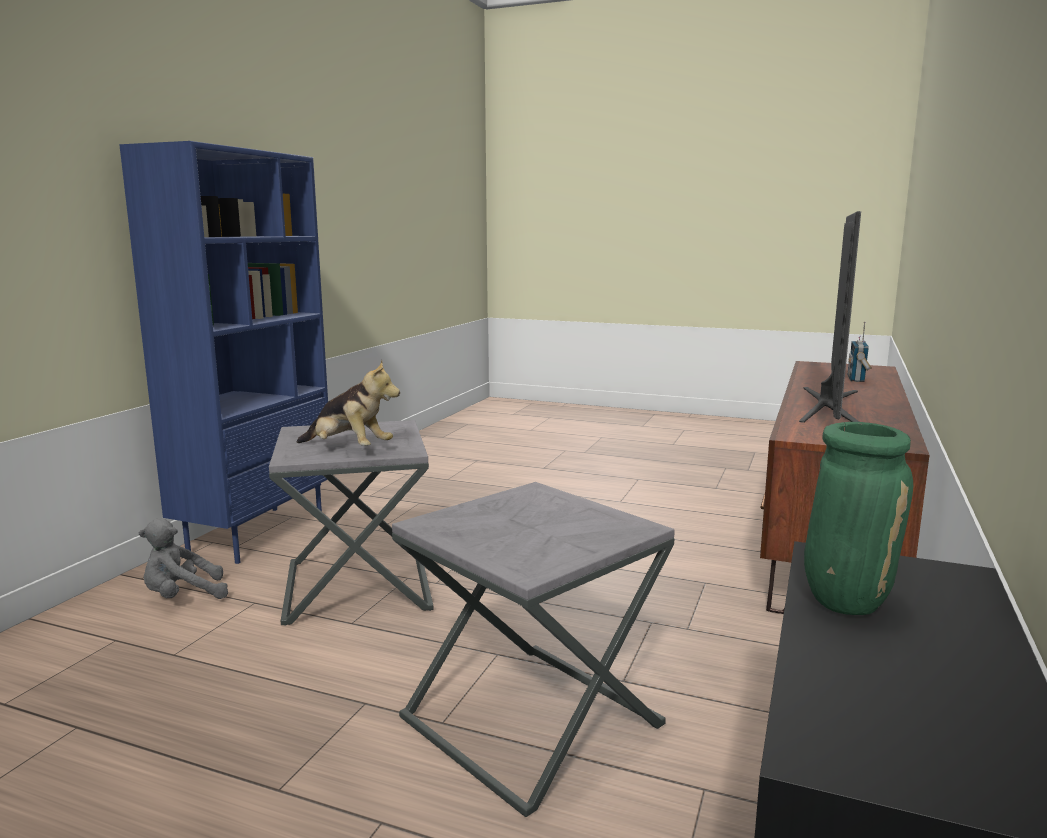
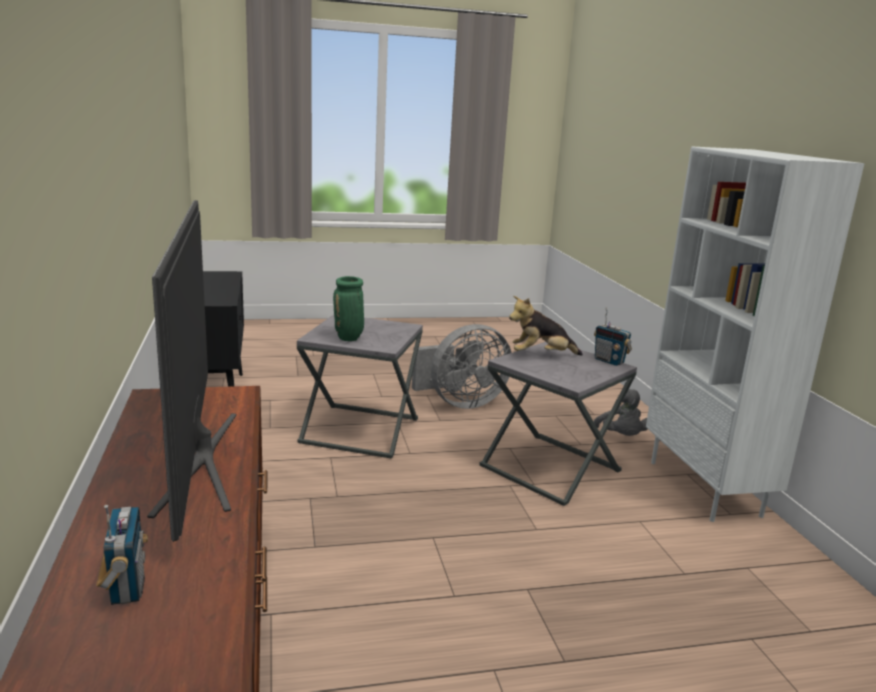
camera: 145 degrees right, 5 degrees up
(183, 597) = (621, 437): grey plush toy -> grey plush toy turned 135 degrees clockwise
(257, 533) = (706, 488): blue bookcase -> white bookcase
(257, 737) = (461, 403): none -> grey fan
(291, 433) = (609, 361): none -> radio
(845, 600) = (220, 293): green vase -> green vase (349, 338)

